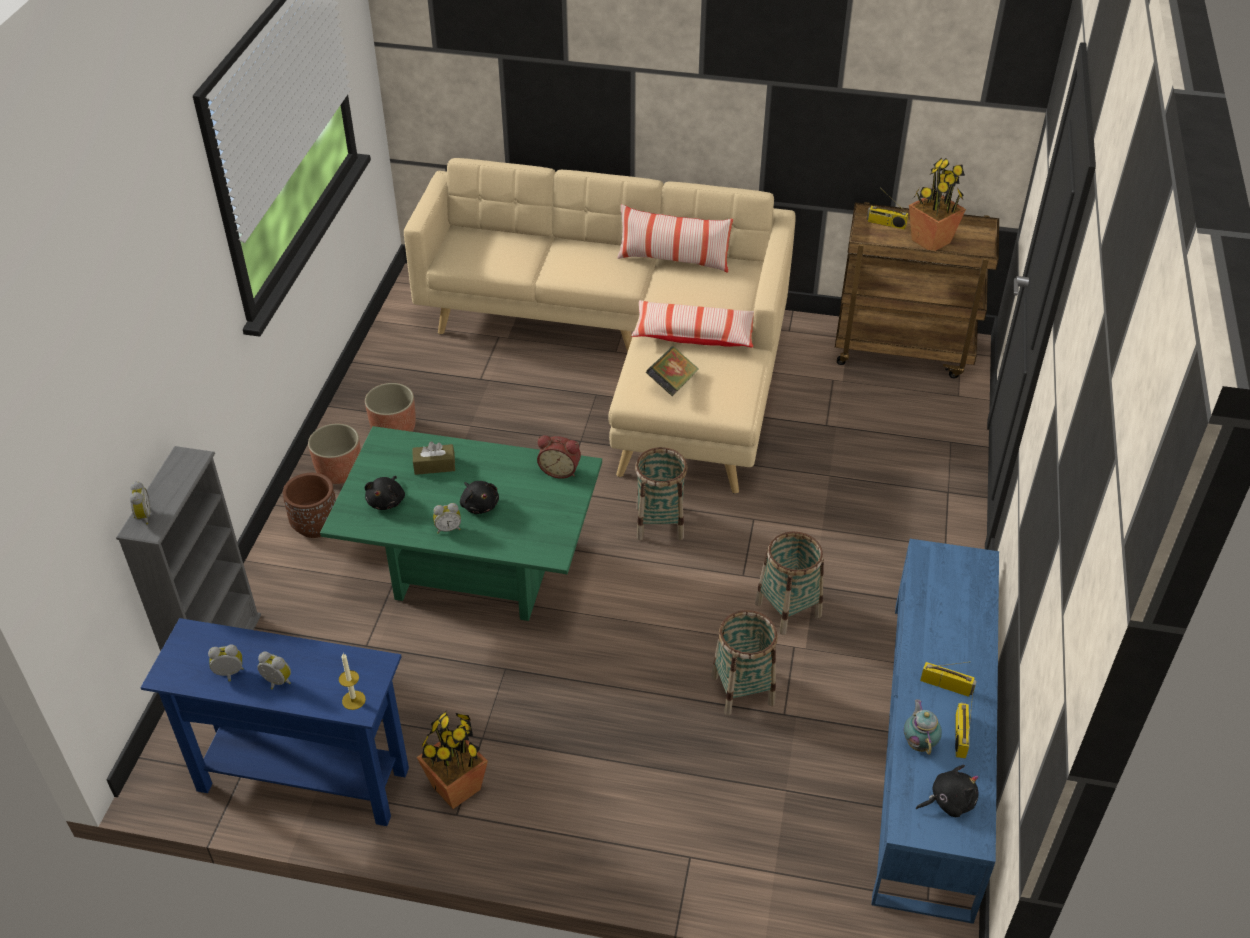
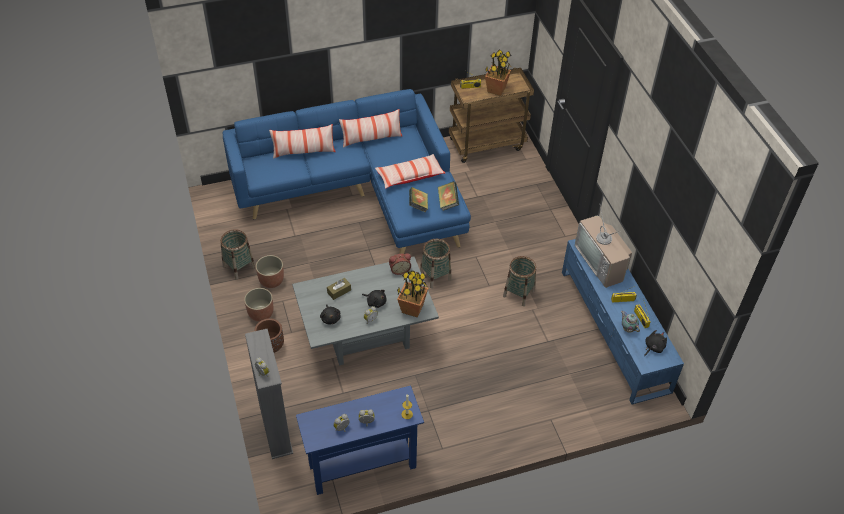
camera: 30 degrees left, 5 degrees up
(456, 788) = (433, 437): potted plant -> potted plant (412, 309)
(473, 570) = (366, 335): green coffee table -> grey coffee table
(550, 245) = (303, 152): none -> pillow
(630, 359) = (362, 196): beige sofa -> blue sofa
(728, 395) = (447, 202): none -> book
(742, 690) = (523, 338): basket -> basket (239, 267)
(951, 601) = (602, 262): none -> television

